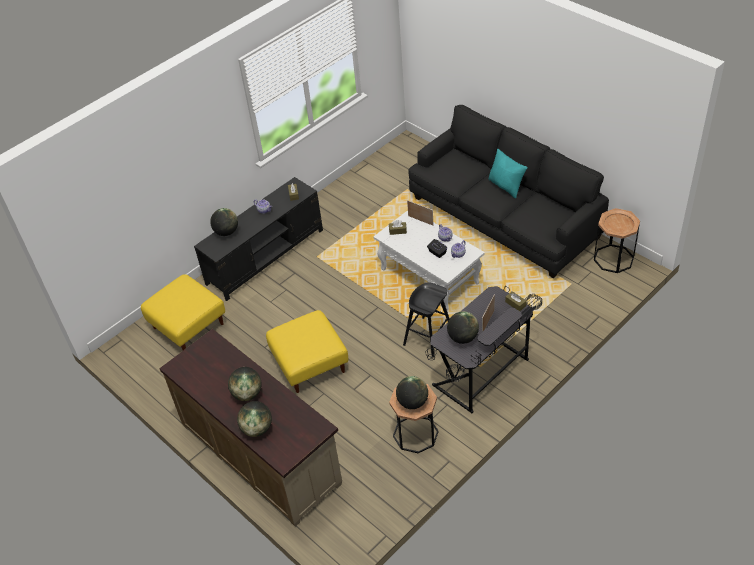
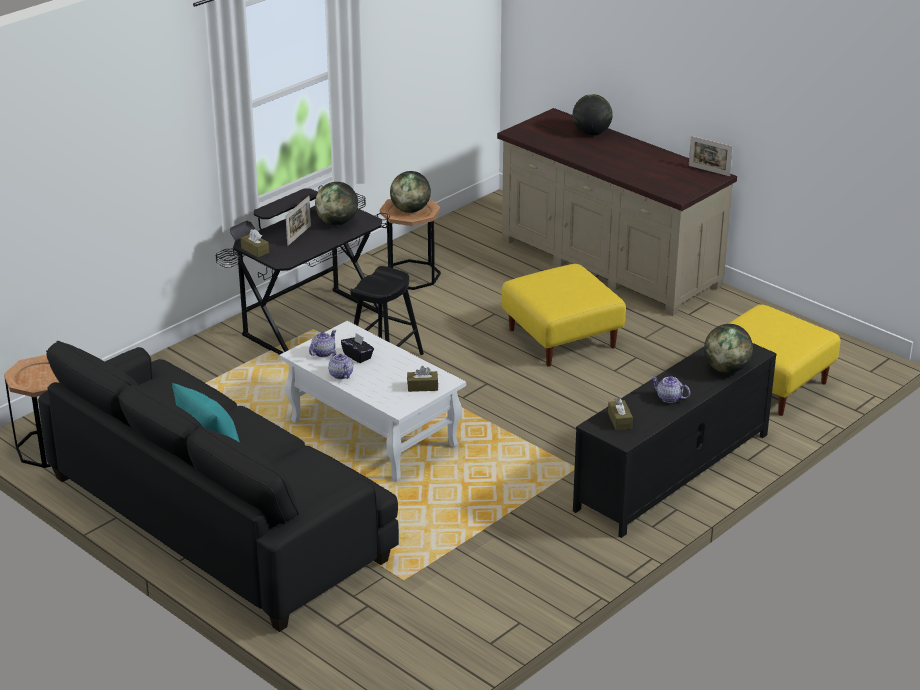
camera: 175 degrees right, 15 degrees down
(247, 394) = (612, 155): globe -> none
(420, 220) = (381, 400): picture frame -> picture frame (709, 171)

